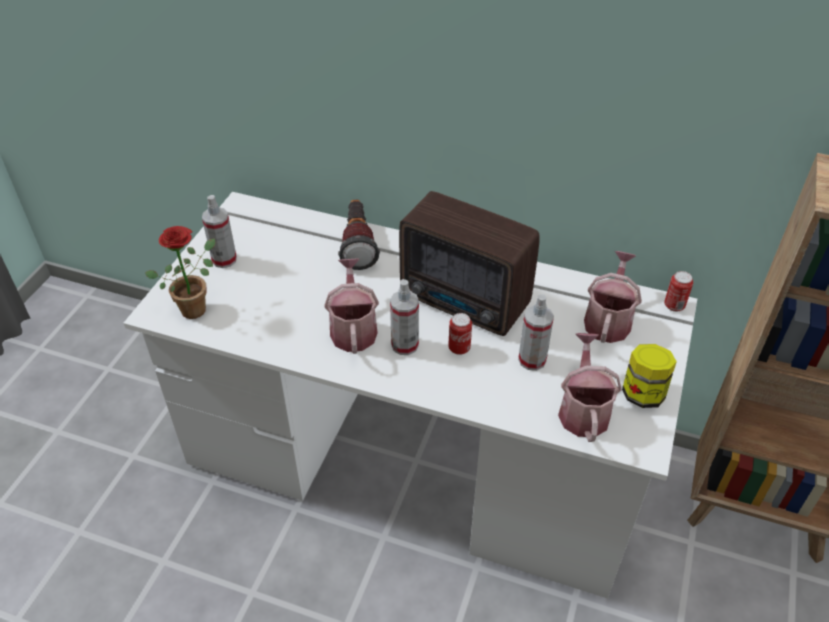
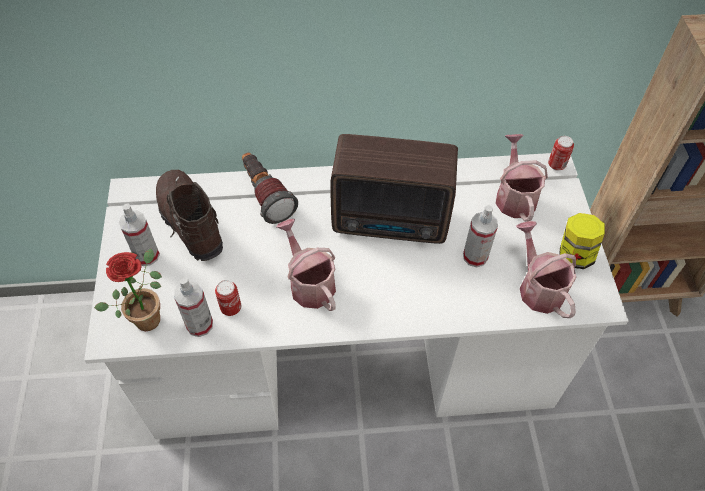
camera: 25 degrees left, 10 degrees up
(276, 246) = (189, 223): none -> brown boot
(405, 345) = (363, 282): spray bottle -> spray bottle (199, 325)
(459, 348) = (410, 268): can -> can (231, 308)

